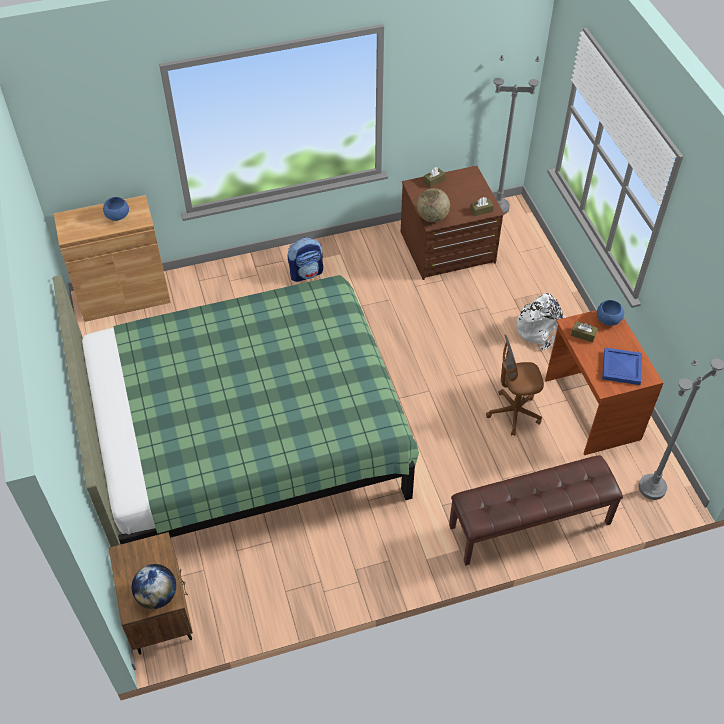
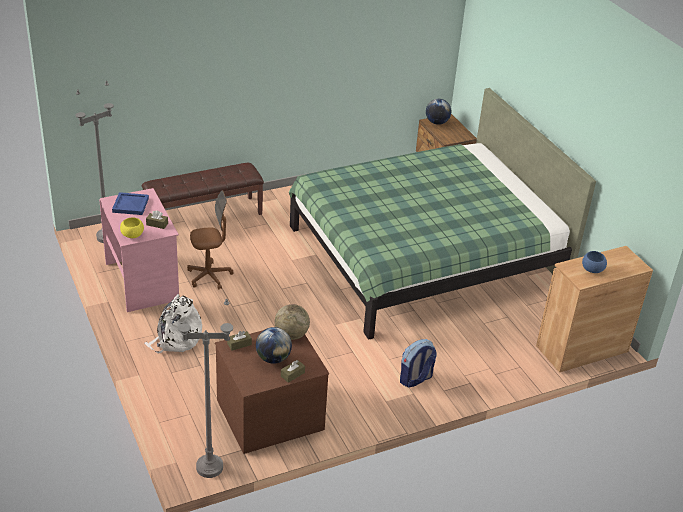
camera: 170 degrees right, 15 degrees down
(450, 196) = (273, 358): none -> globe
(590, 409) = (143, 281): brown desk -> pink desk
(608, 319) = (132, 235): blue bowl -> yellow bowl

